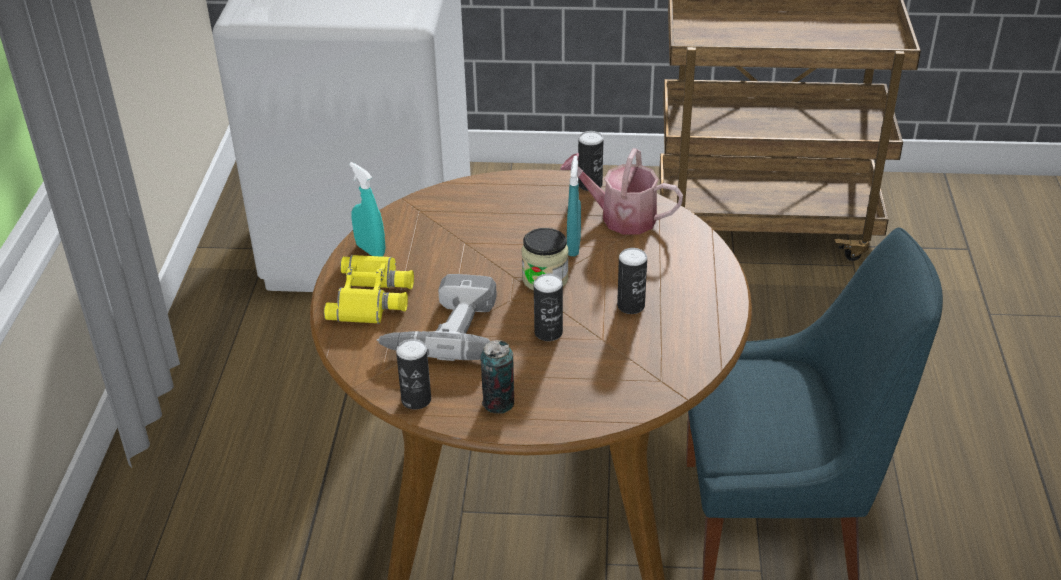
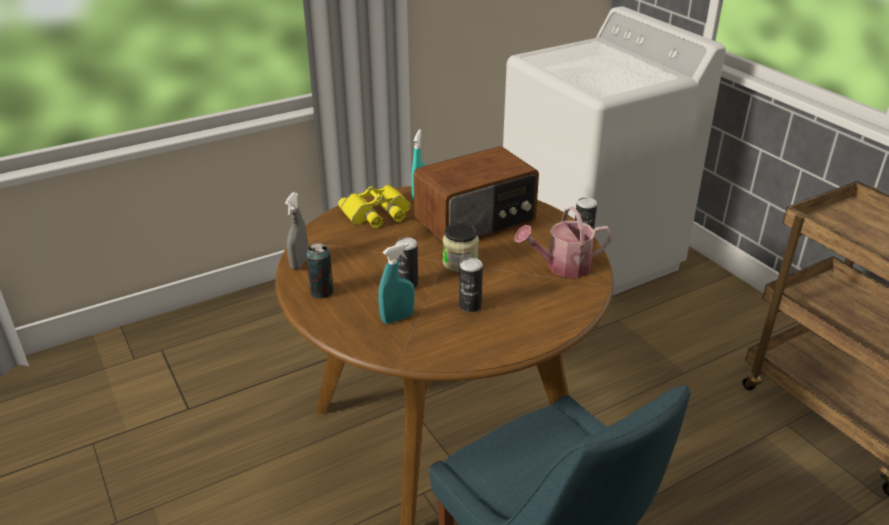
camera: 55 degrees right, 5 degrees down
(416, 399) = (299, 263): can -> grey spray bottle
(442, 329) = (371, 246): power drill -> none
(476, 233) = (476, 222): none -> radio
(573, 246) = (507, 260): turquoise spray bottle -> turquoise spray bottle (397, 318)
(620, 217) = (562, 266): watering can -> watering can turned 90 degrees counterclockwise

